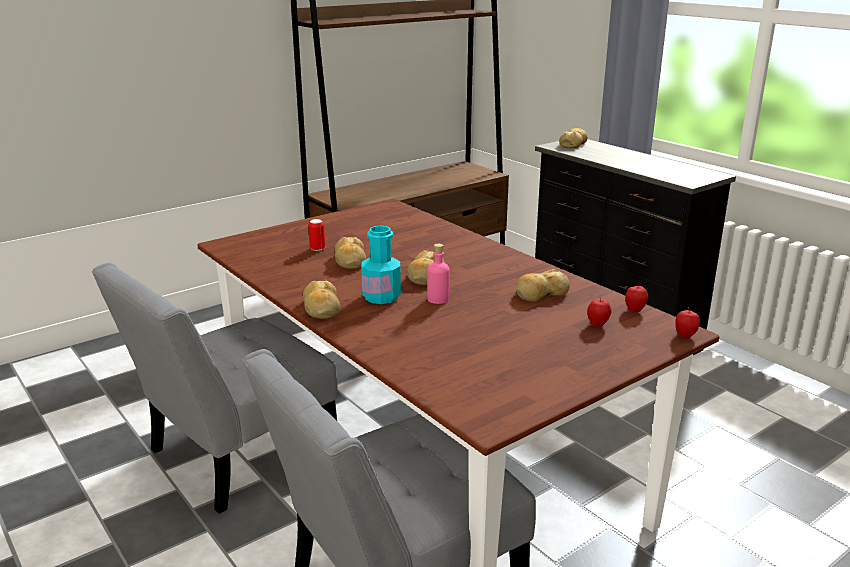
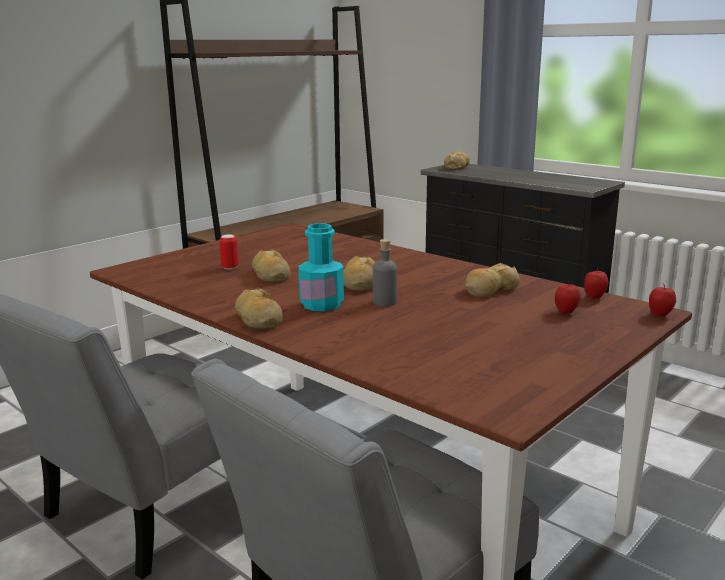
camera: 10 degrees left, 5 degrees down
(438, 299) = (385, 302): pink bottle -> grey bottle

